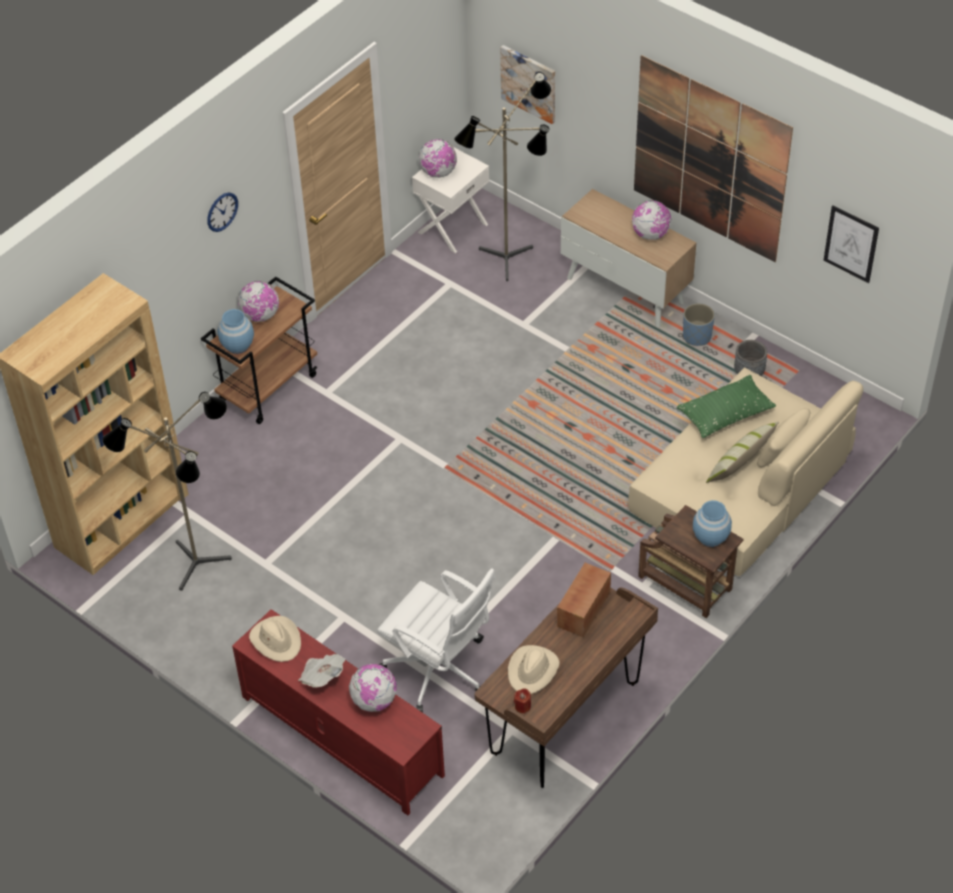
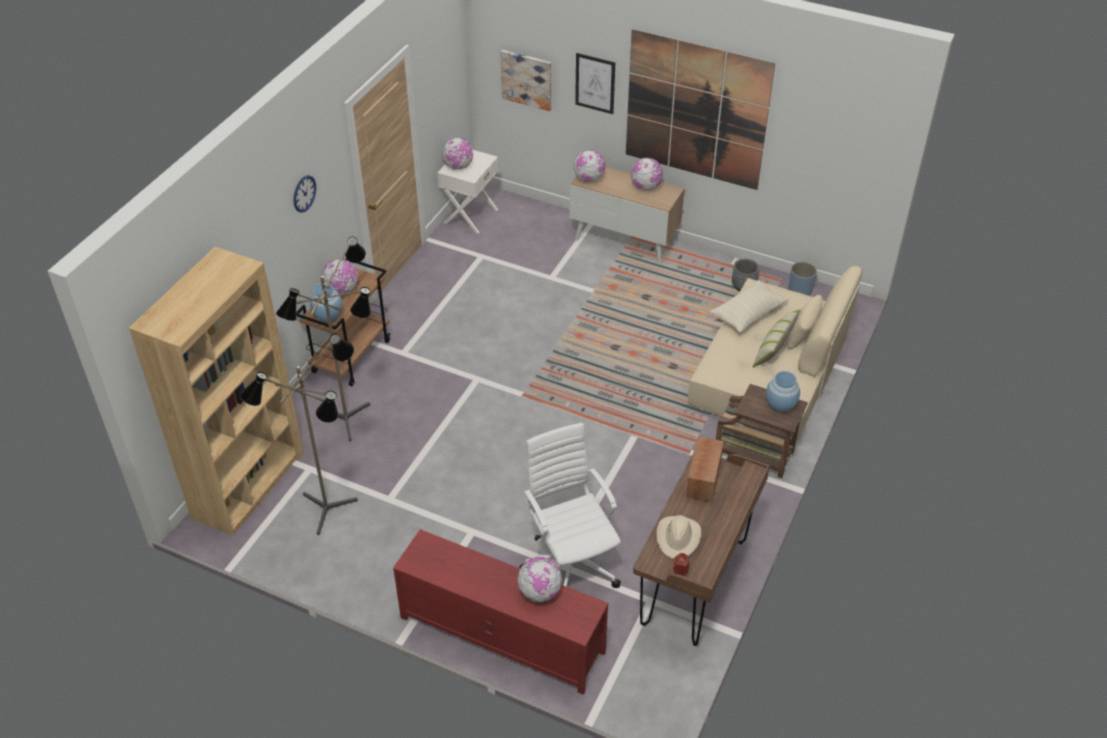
camera: 15 degrees left, 5 degrees down
(276, 640) = (433, 555): beige hat -> none
(322, 676) = (485, 579): newspaper -> none
(439, 671) = (571, 562): white office chair -> white office chair turned 135 degrees counterclockwise
(510, 262) = (525, 234): floor lamp -> floor lamp (350, 422)
(586, 213) = (589, 179): none -> globe
(697, 336) = (693, 266): blue planter -> blue planter (800, 290)
(725, 415) = (748, 314): green pillow -> beige pillow
(851, 244) = (828, 157): picture -> picture (595, 83)

